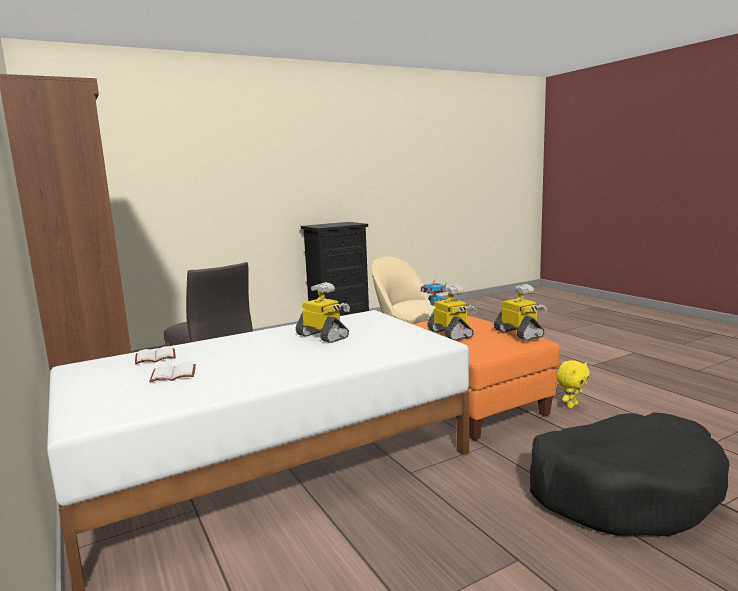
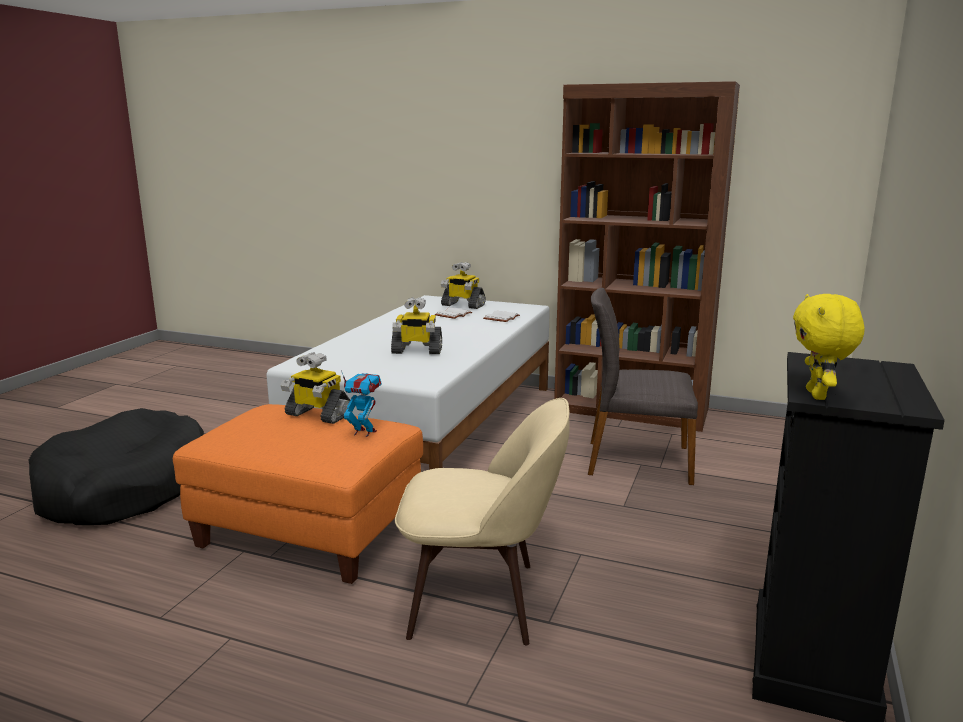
camera: 140 degrees right, 5 degrees up
(519, 333) = (228, 436): toy robot -> toy robot (462, 305)
(571, 405) = (162, 577): yellow plush toy -> yellow plush toy (818, 395)

